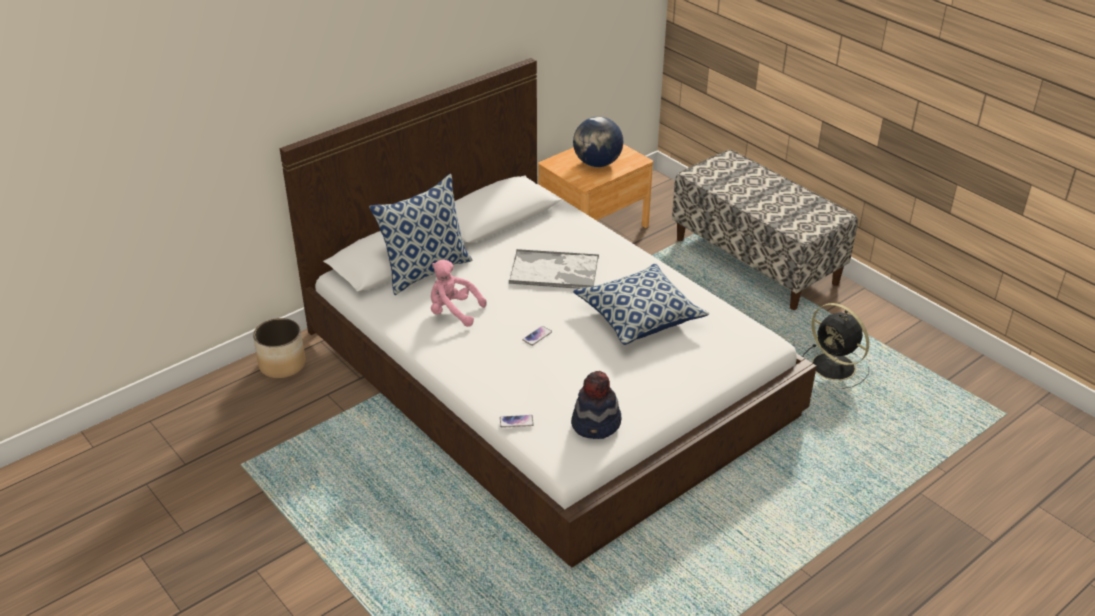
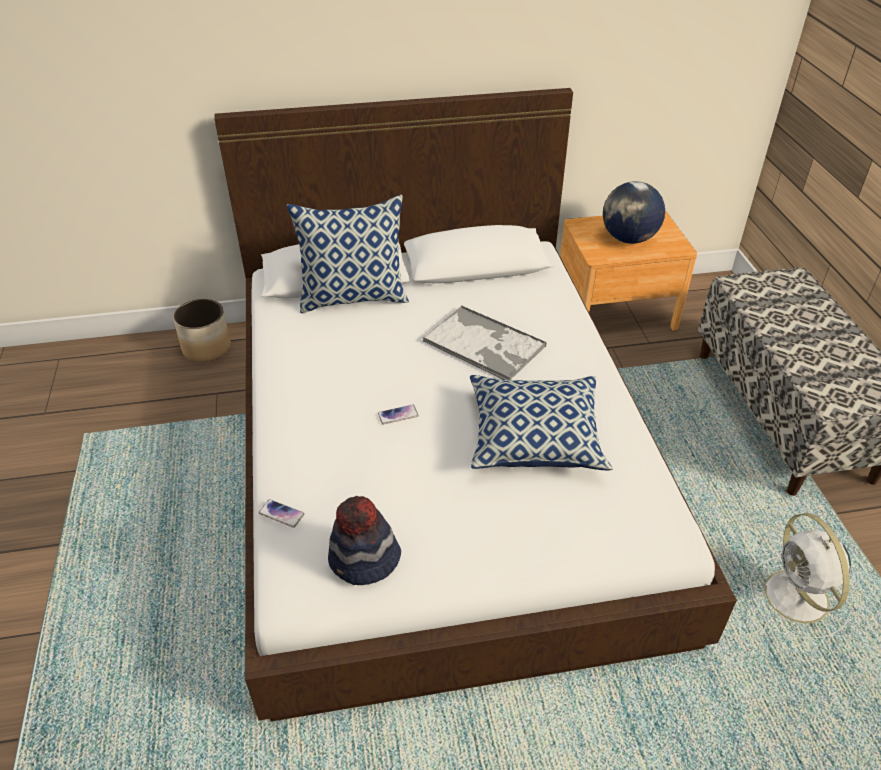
camera: 30 degrees right, 5 degrees up
(453, 312) = (339, 352): pink plush toy -> none
(835, 368) = (797, 599): black fan -> white fan

